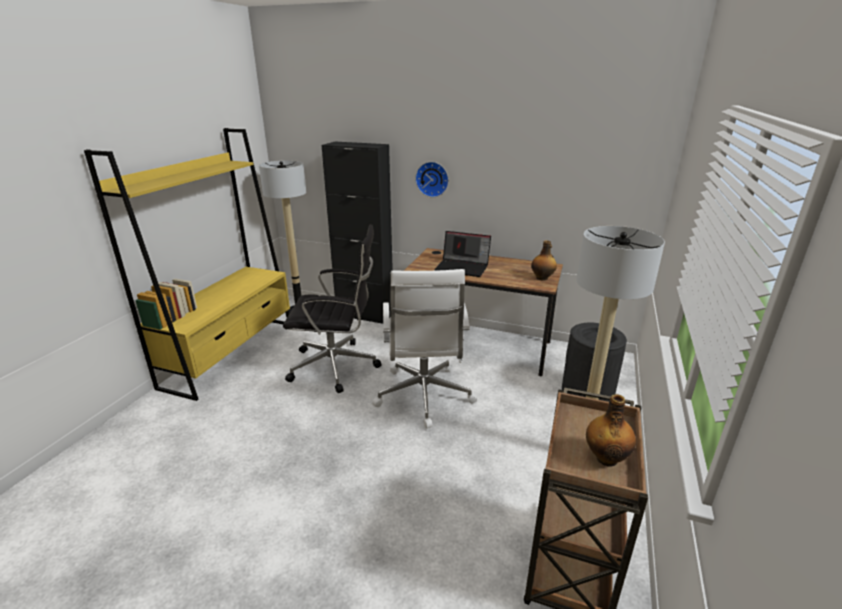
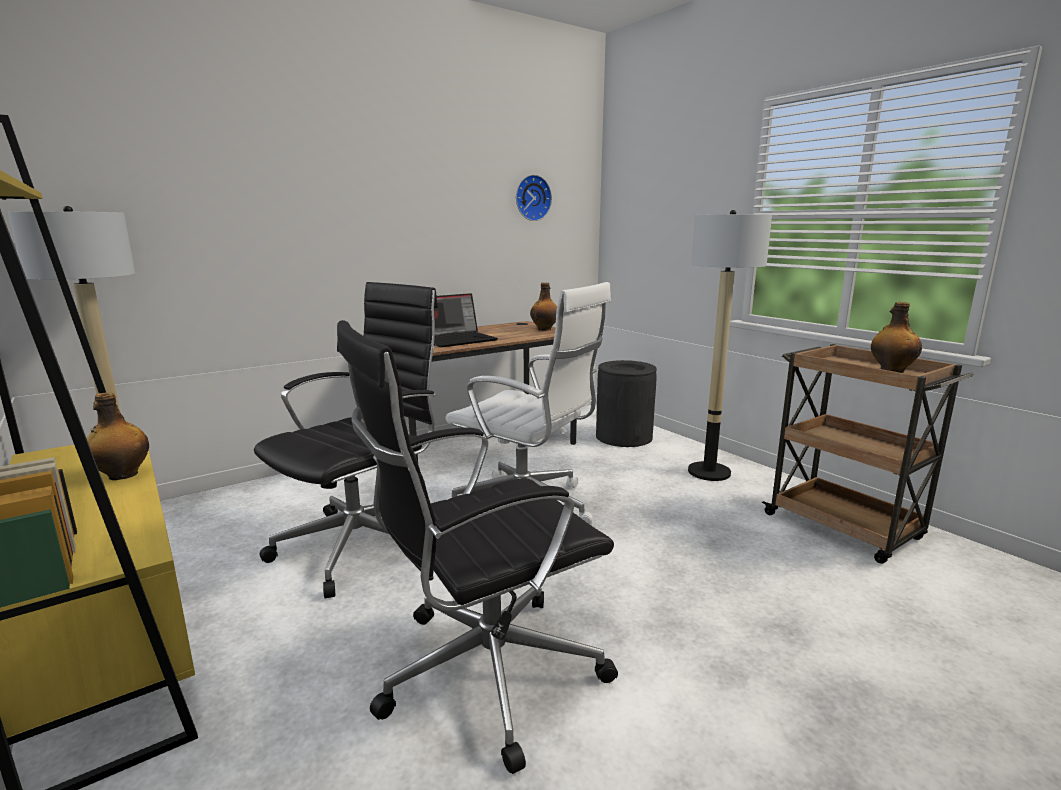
camera: 55 degrees left, 10 degrees down
(241, 291) = (122, 475): none -> bottle
(266, 449) = (483, 672): none -> black office chair
(365, 315) = (274, 484): black cabinet -> none
(432, 179) = (359, 232): wall clock -> wall clock (531, 198)

